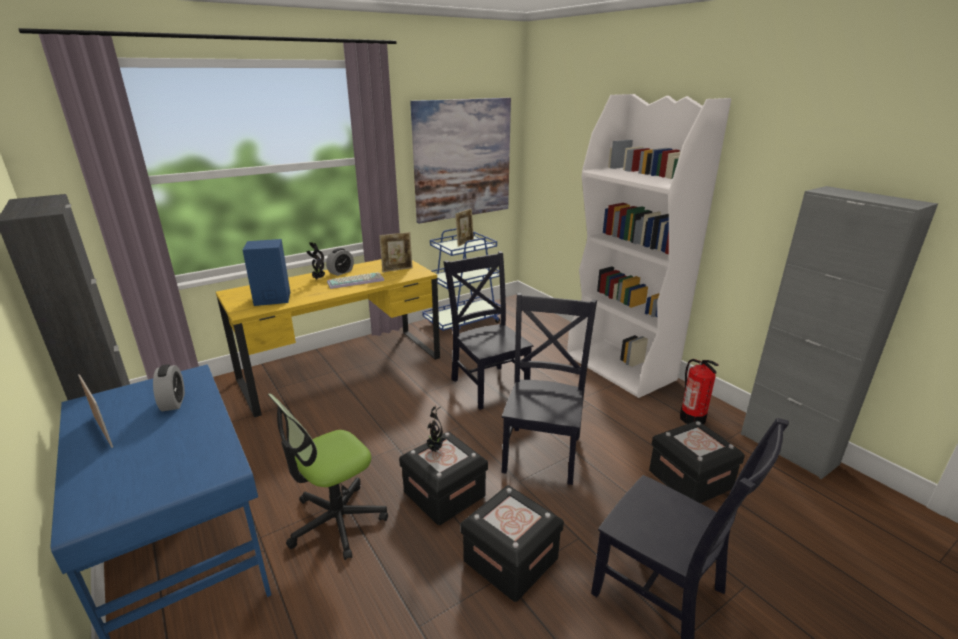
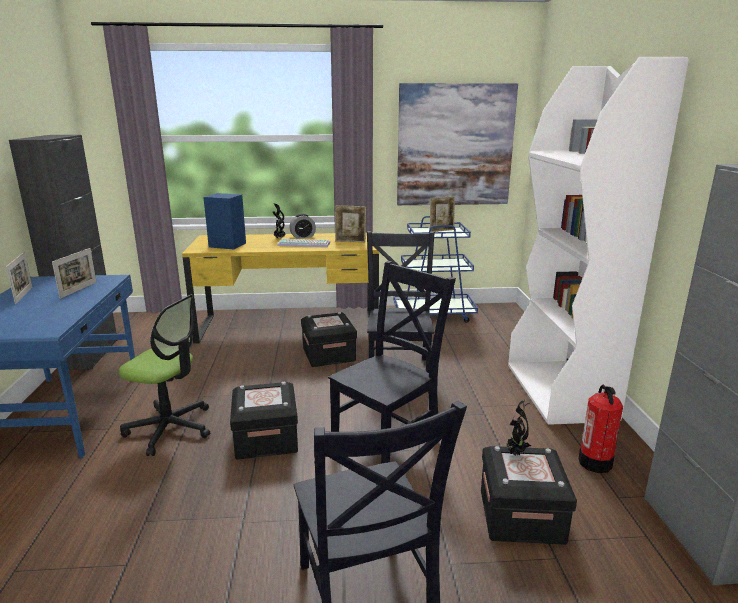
camera: 30 degrees right, 5 degrees down
(173, 402) = (78, 290): alarm clock -> picture frame
(336, 521) = (170, 428): office chair -> office chair turned 150 degrees counterclockwise
(435, 449) = (261, 390): potted plant -> potted plant (516, 453)
(510, 559) = (263, 507): black storage box -> black storage box (329, 355)

